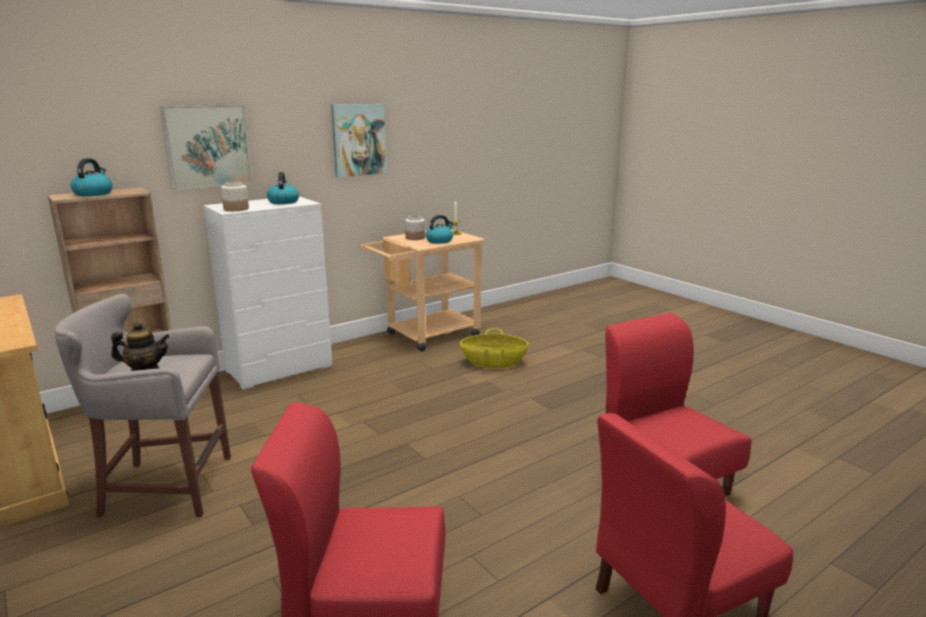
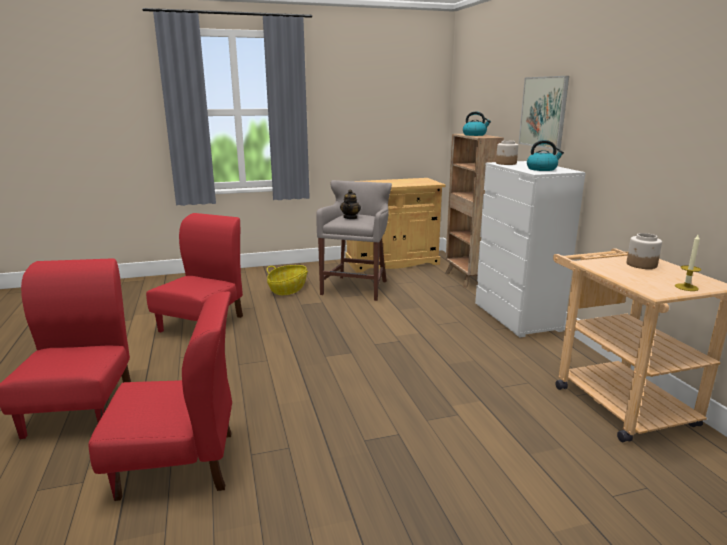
camera: 110 degrees right, 0 degrees up
(358, 140) = (656, 120): picture -> none
(439, 241) = (625, 273): kettle -> none
(493, 362) = (514, 432): basket -> basket (288, 289)

